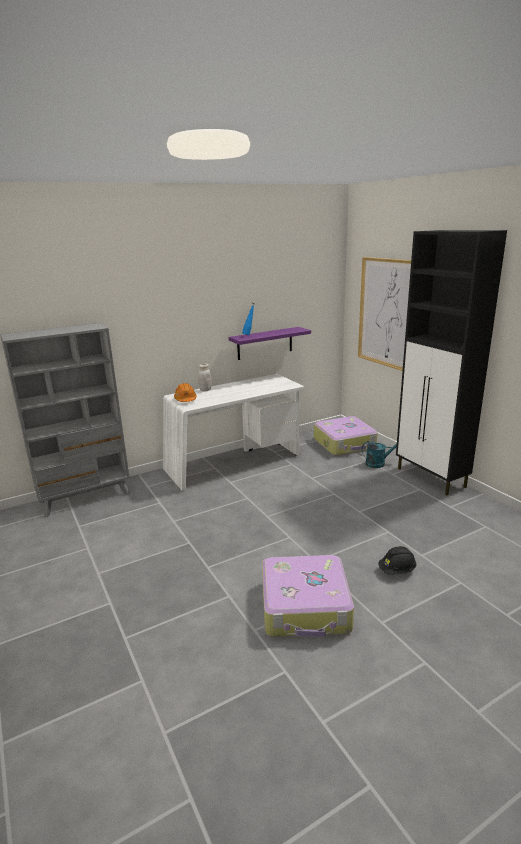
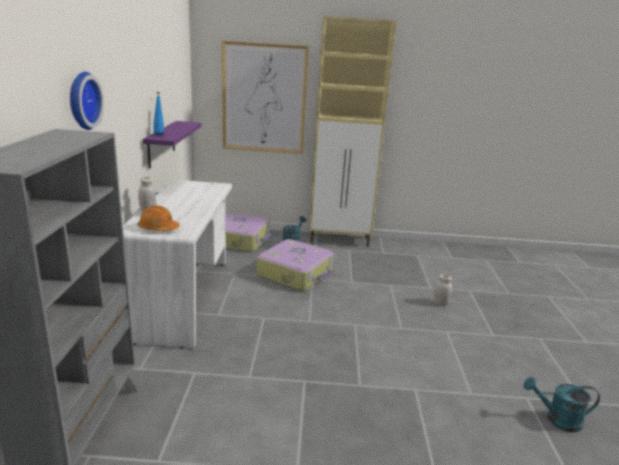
camera: 60 degrees left, 0 degrees up
(139, 307) = (81, 100): none -> wall clock
(268, 701) = (557, 419): none -> turquoise watering can
(305, 607) = (457, 357): suitcase -> suitcase (296, 273)
(397, 570) = (440, 303): black hard hat -> white jar
(431, 478) = (340, 240): black cabinet -> beige cabinet

